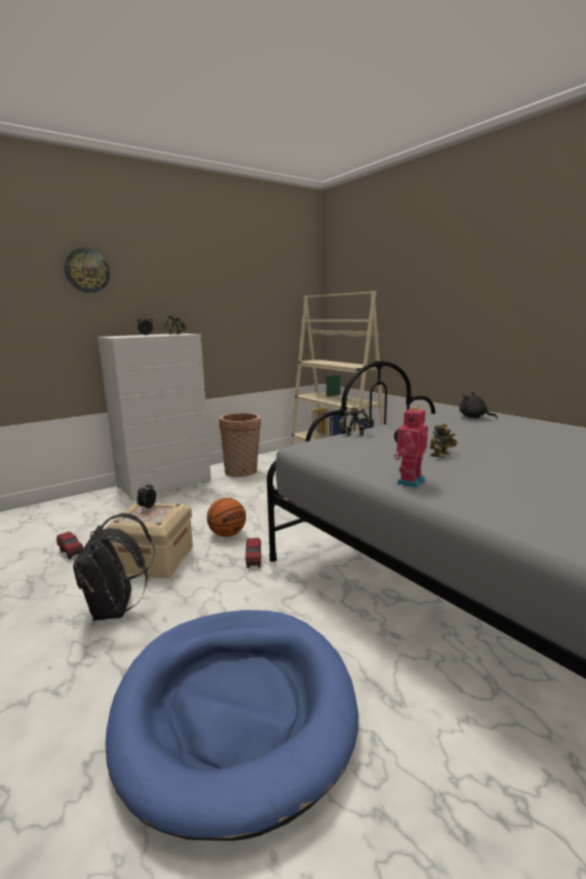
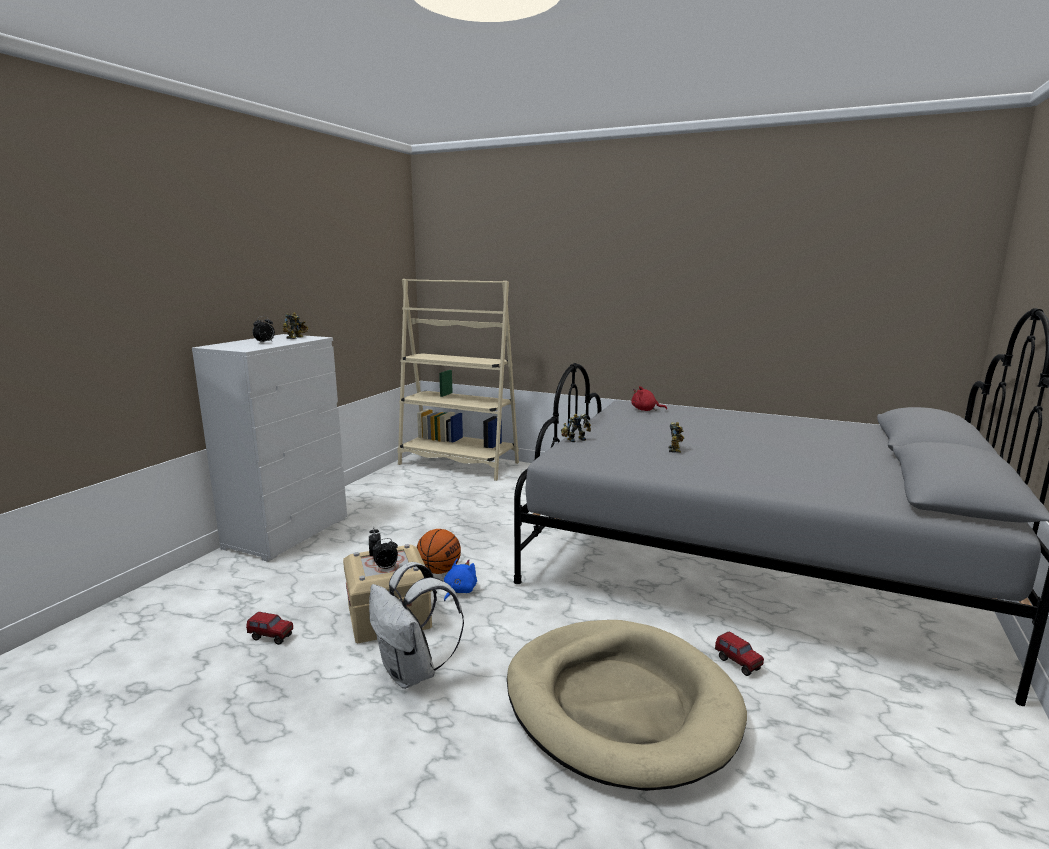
camera: 30 degrees left, 0 degrees up
(87, 270) = (175, 258): wall clock -> none
(116, 610) = (412, 673): black backpack -> white backpack
(143, 518) = (386, 568): none -> alarm clock
(223, 554) = (459, 591): none -> blue plush toy
(235, 709) = (620, 704): blue dog bed -> beige dog bed
(243, 472) = (372, 500): basket -> none
(254, 561) = (497, 588): toy truck -> toy truck (738, 663)
(409, 481) = (688, 477): toy robot -> none
(474, 417) = (645, 410): black plush toy -> red plush toy

